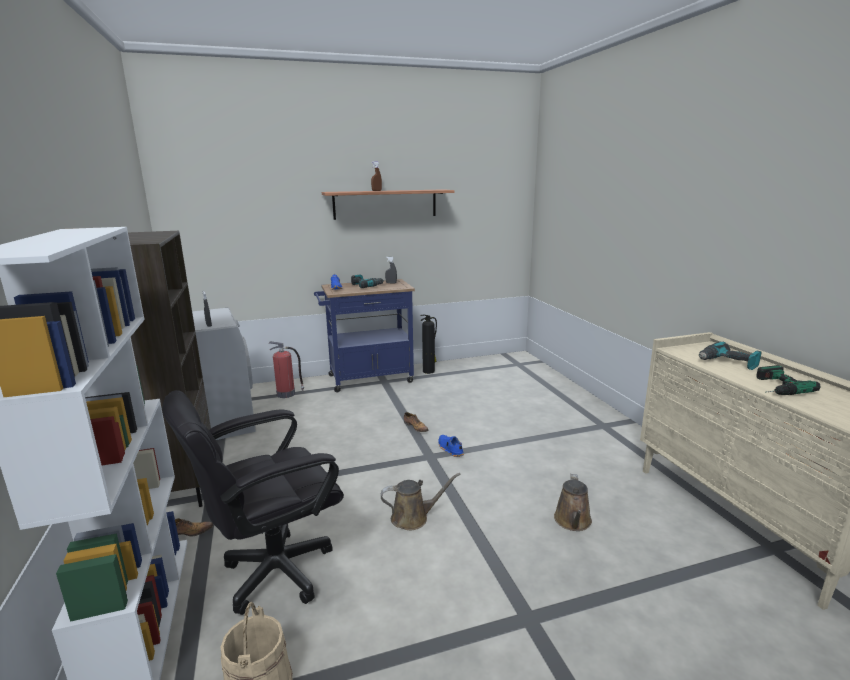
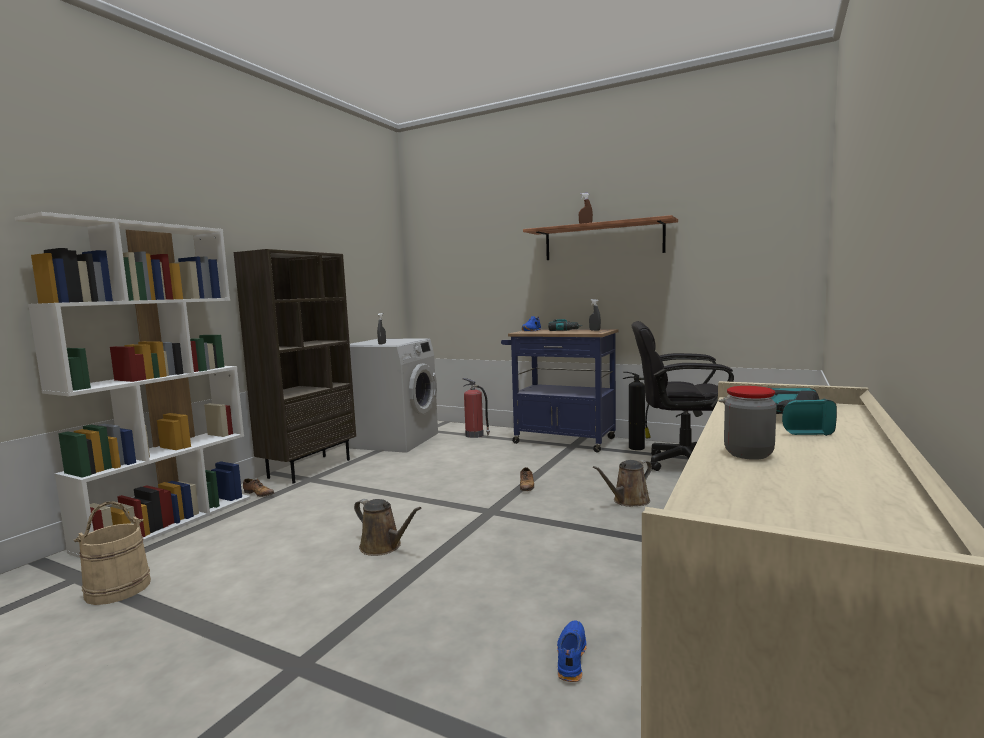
camera: 45 degrees right, 10 degrees down
(272, 577) = (241, 536): black office chair -> black office chair (680, 465)
(450, 449) = (520, 513): blue shoe -> blue shoe (570, 658)
(573, 522) = (508, 625): brown watering can -> brown watering can (628, 501)
(773, 387) = (748, 454): power drill -> jar

